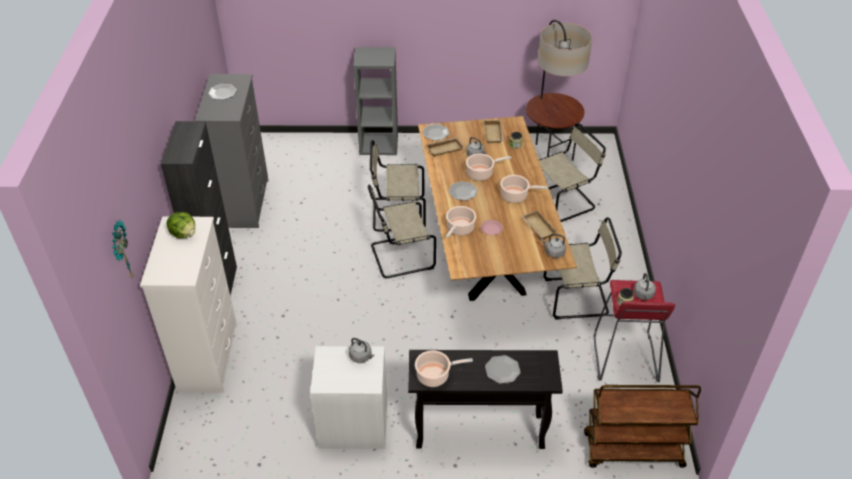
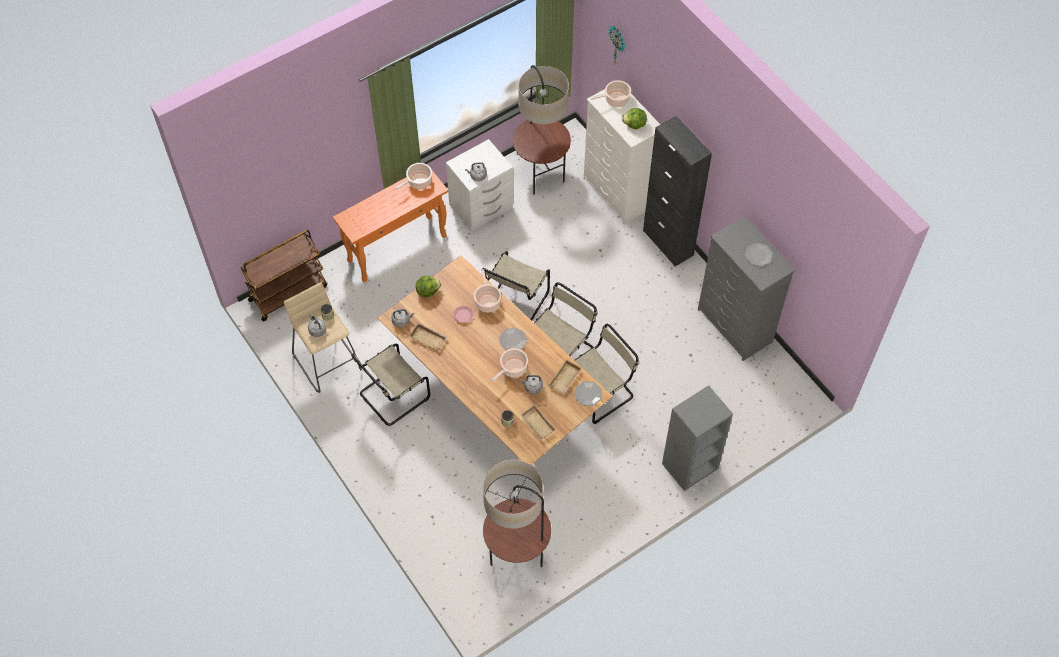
camera: 145 degrees right, 15 degrees up
(260, 422) = (541, 175): none -> floor lamp
(478, 432) = (397, 248): black console table -> orange console table
(502, 370) = (379, 209): plate -> none
(509, 264) = (428, 291): none -> lettuce
(516, 196) = (467, 361): cooking pot -> cooking pot (615, 100)
(563, 201) = (465, 499): beige chair -> beige chair (515, 303)
(624, 358) = (327, 361): red stool -> beige stool

